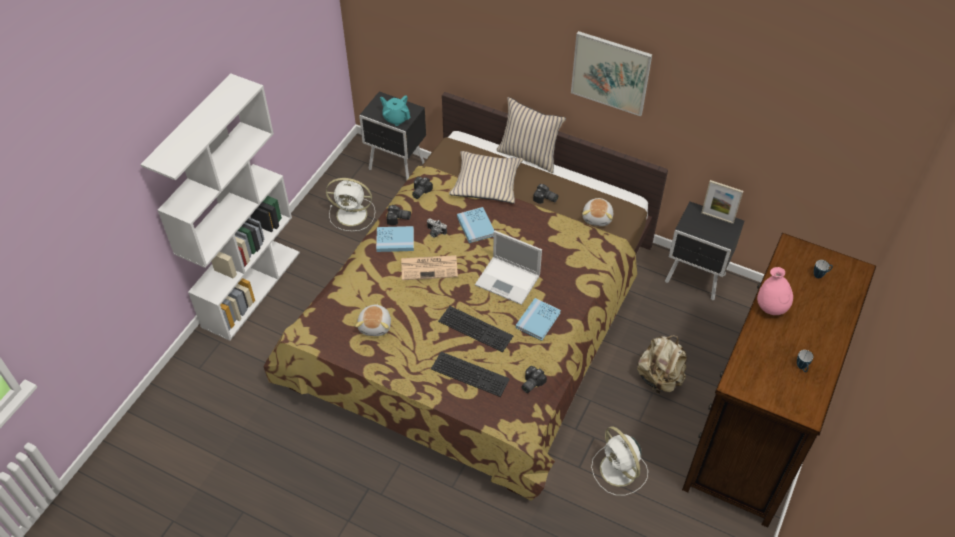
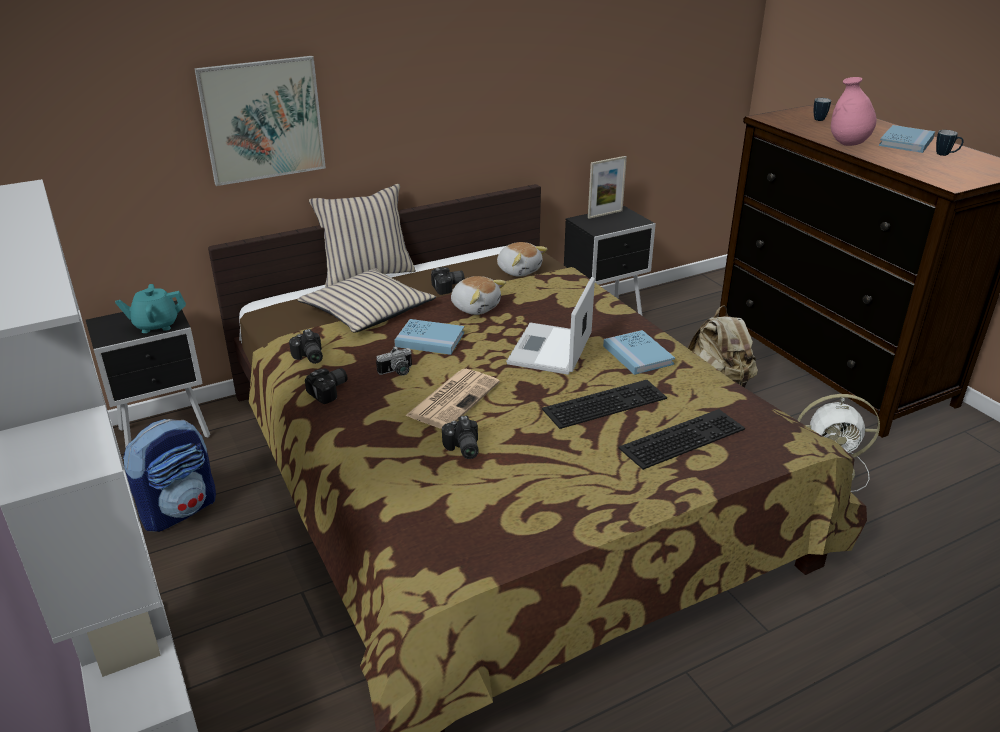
camera: 55 degrees left, 20 degrees down
(353, 214) = (179, 510): white fan -> backpack
(375, 325) = (504, 490): plush toy -> plush toy (475, 307)
(395, 240) = (364, 408): blue book -> blue book (906, 142)
(508, 280) = (550, 350): laptop -> laptop turned 135 degrees clockwise
(530, 383) = (738, 398): camera -> camera (462, 449)
(610, 73) = (444, 73): picture -> picture (262, 120)

